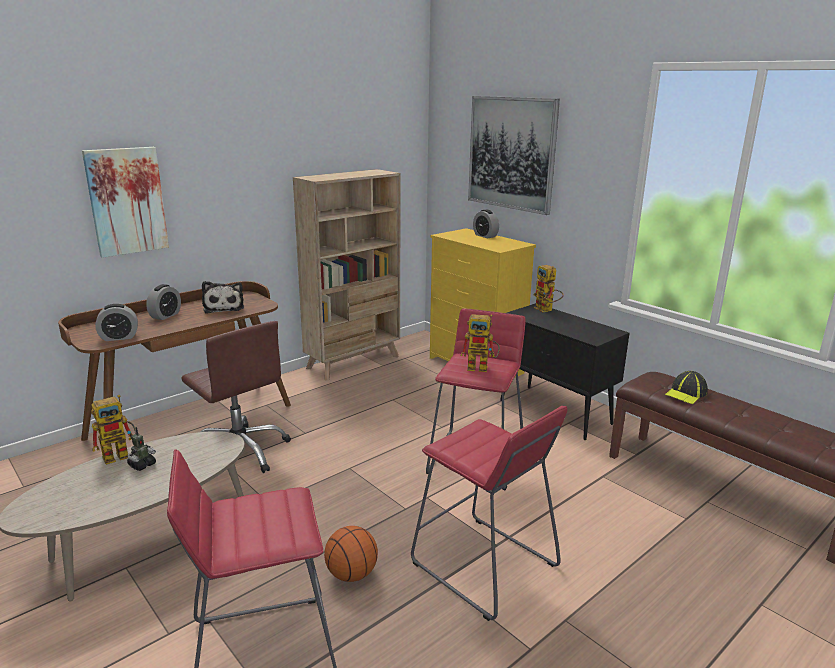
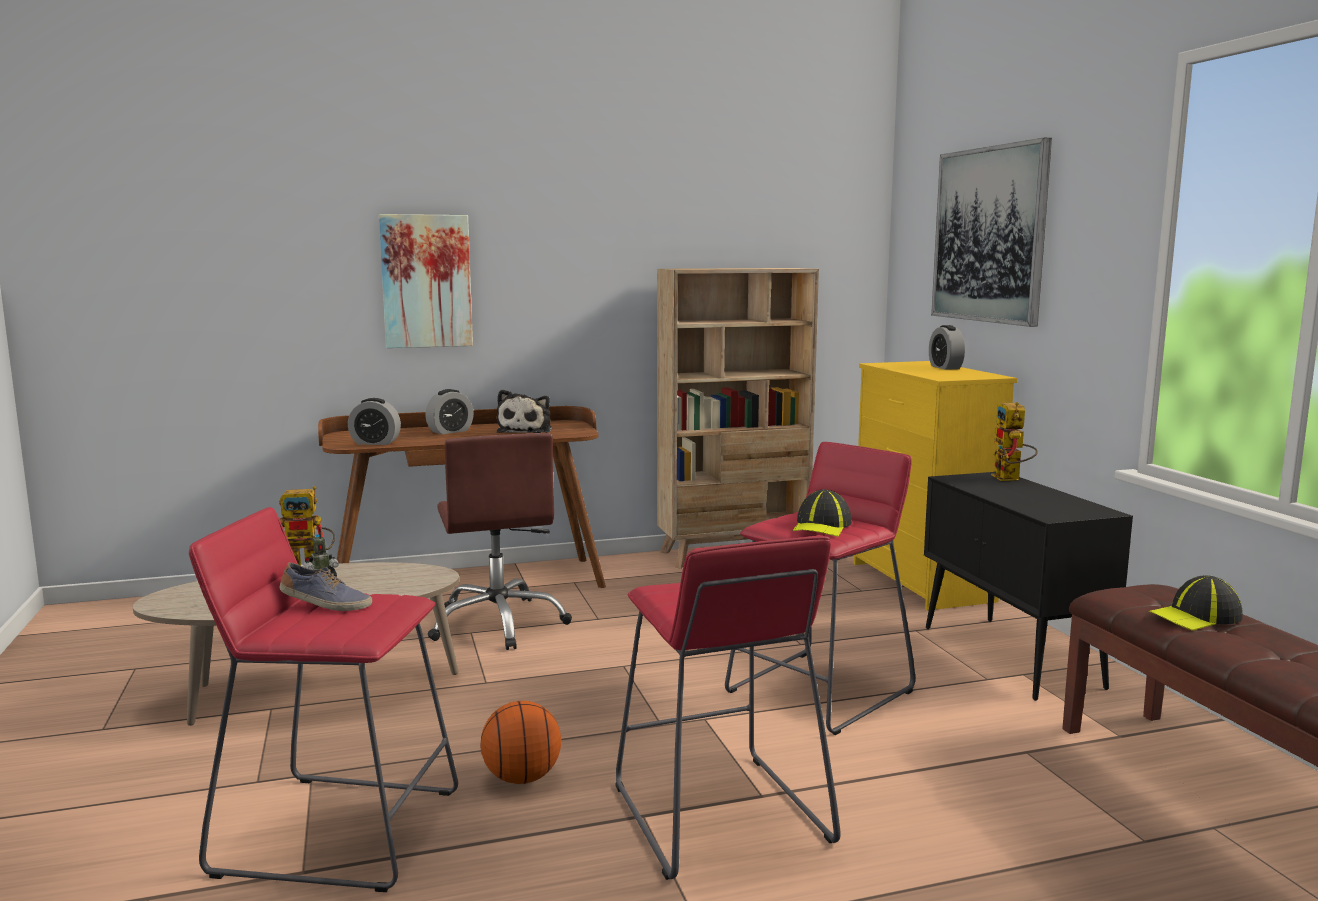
camera: 25 degrees right, 10 degrees down
(242, 514) = (325, 605): none -> shoe
(482, 367) = (821, 526): toy robot -> cap

